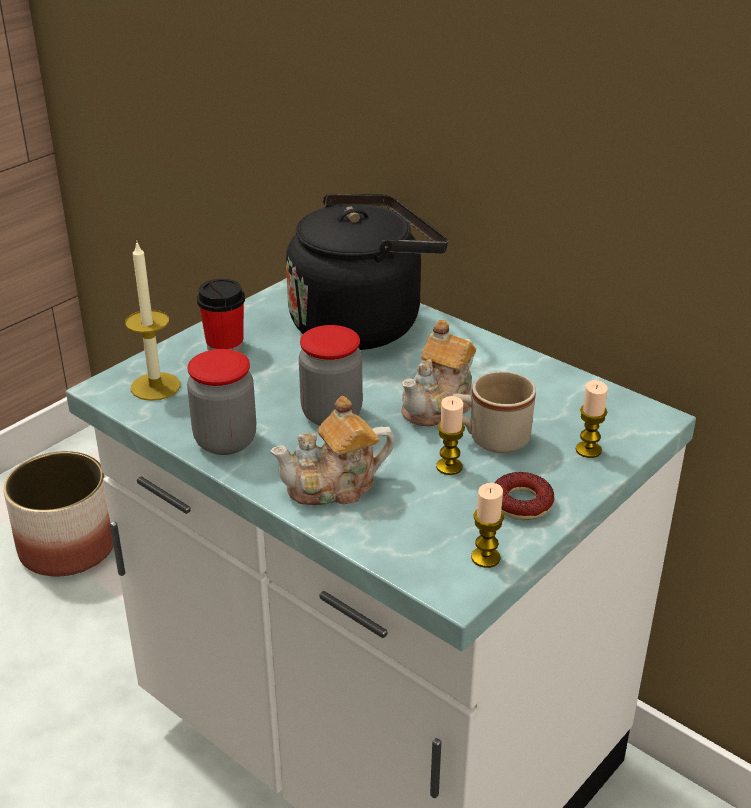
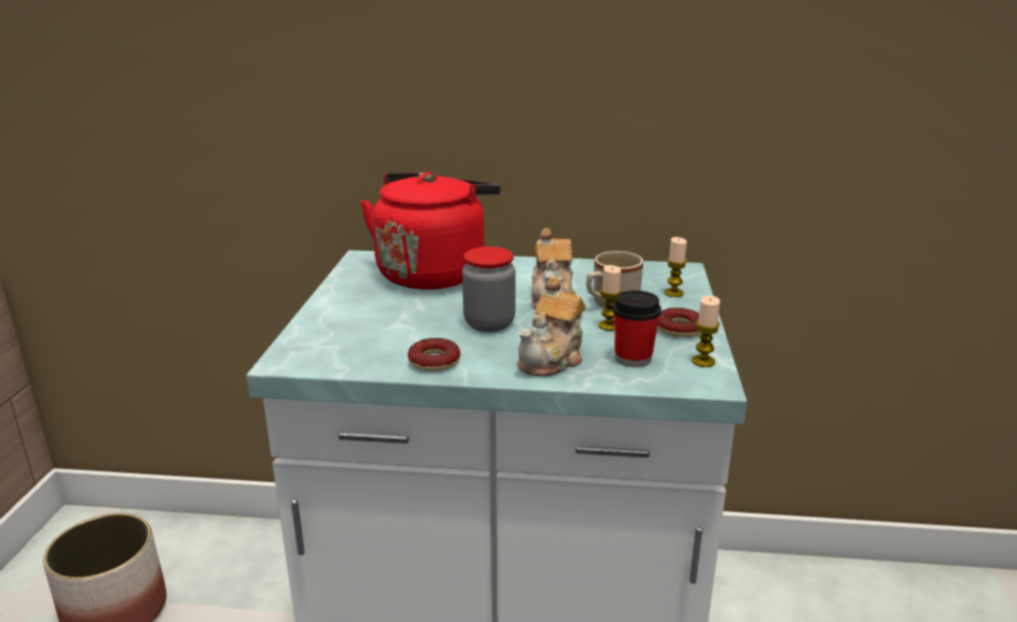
camera: 35 degrees left, 10 degrees down
(155, 386) = (327, 348): candle -> none
(225, 346) = (348, 311): cup -> cup (633, 359)
(225, 441) = (434, 361): jar -> donut
(362, 323) = (433, 273): black kettle -> red kettle

